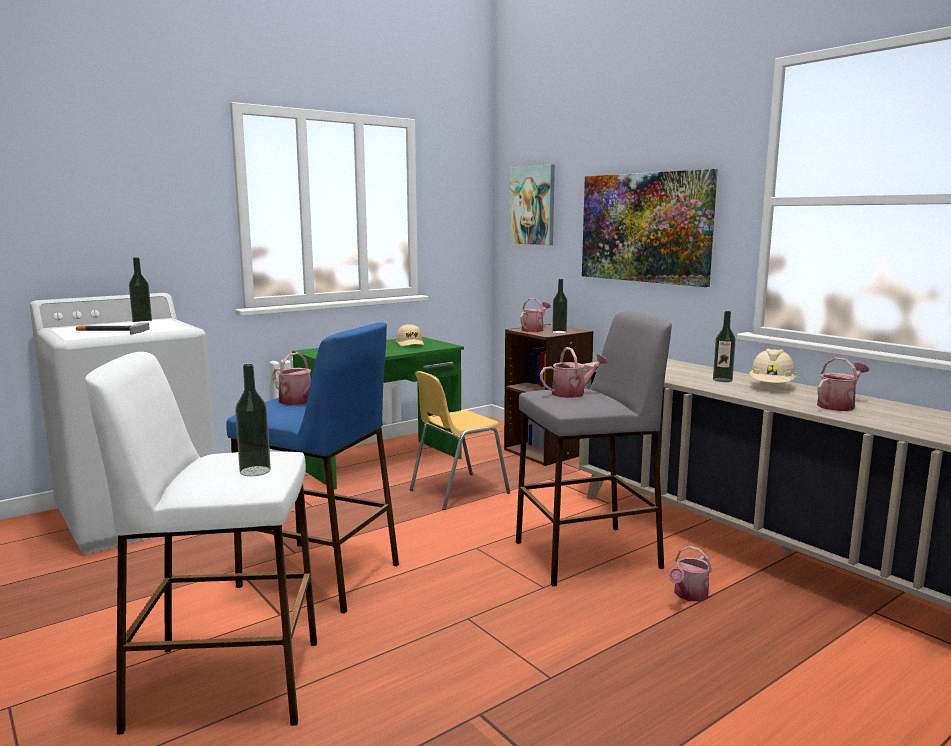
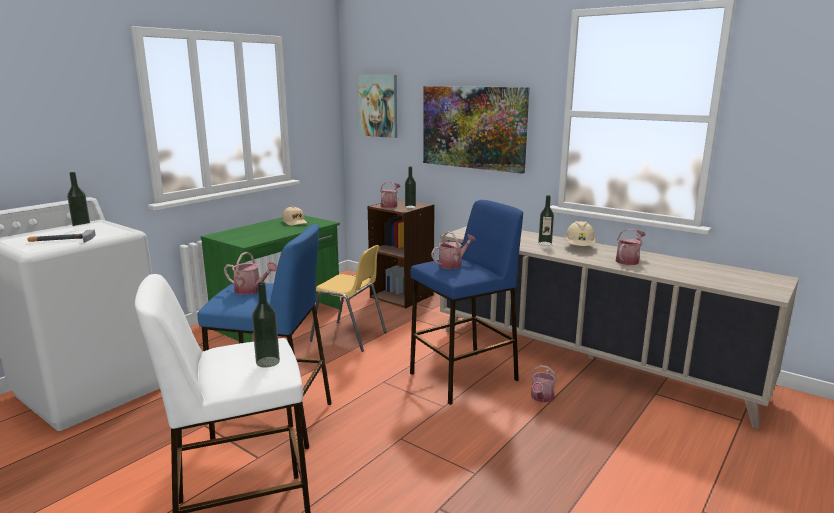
camera: 15 degrees left, 5 degrees up
(457, 491) = (349, 337): yellow chair -> yellow chair turned 105 degrees counterclockwise
(588, 554) = (464, 376): grey stool -> blue stool

